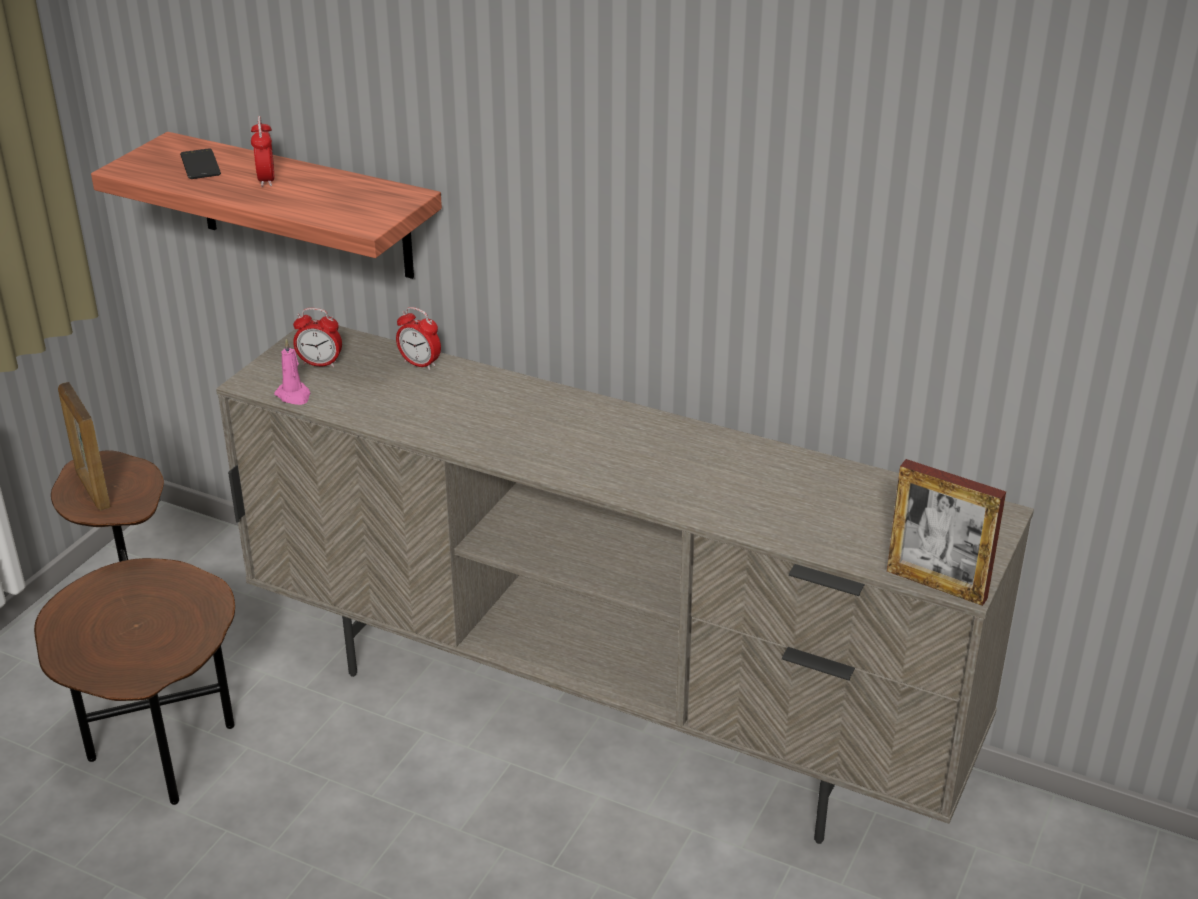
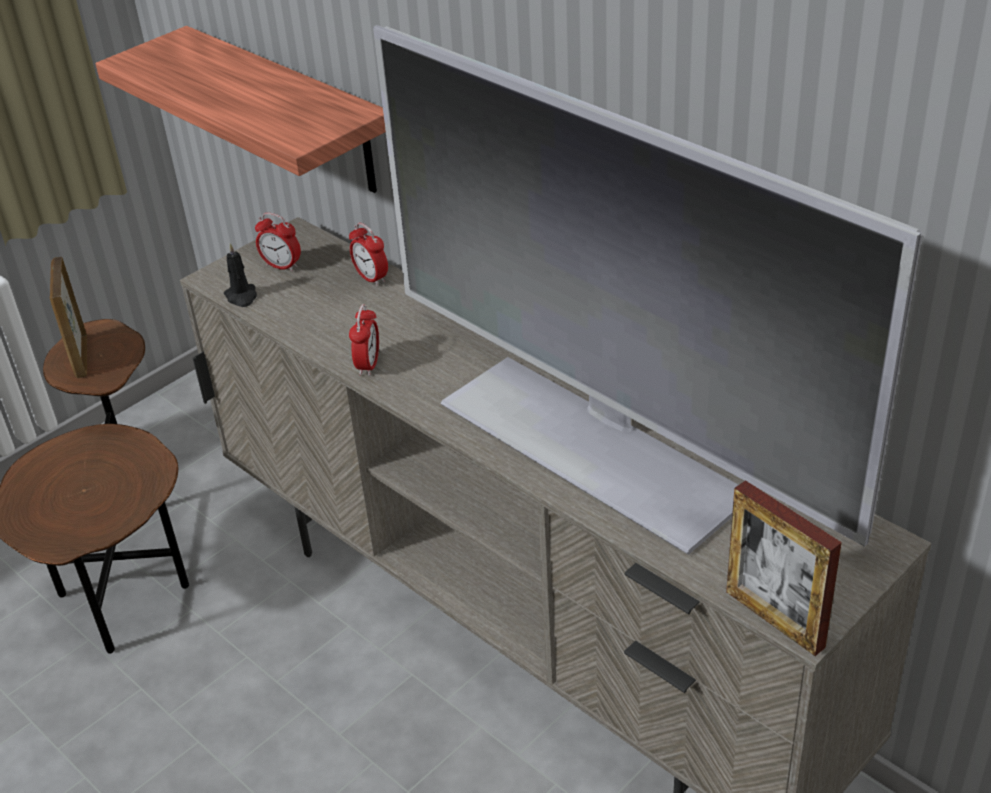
camera: 20 degrees right, 5 degrees up
(200, 165) = (192, 62): phone -> none
(266, 180) = (239, 83): alarm clock -> alarm clock (368, 365)
(294, 396) = (242, 297): pink candle -> black candle
(713, 475) = (594, 445): none -> television

